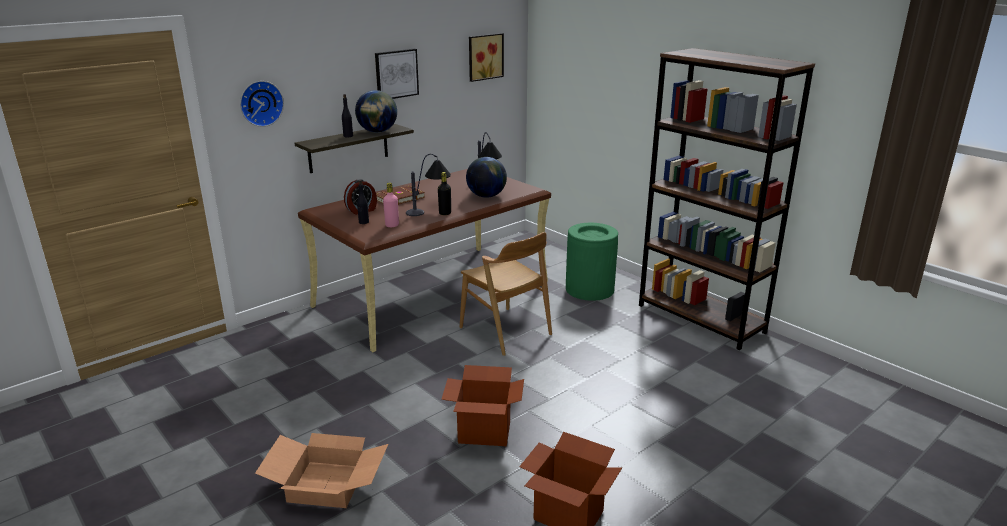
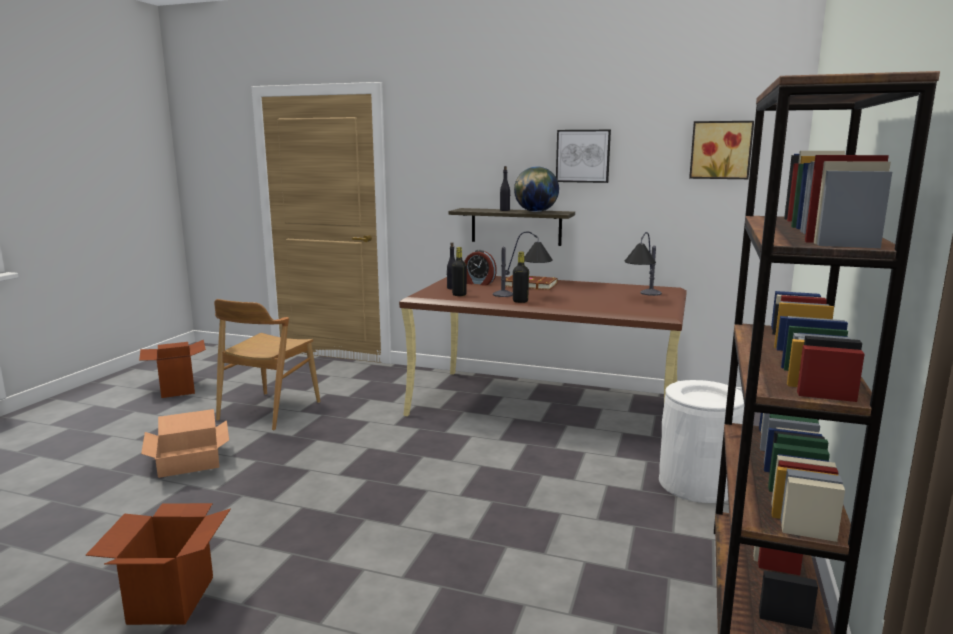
camera: 60 degrees right, 10 degrees down
(260, 103) = (434, 165): wall clock -> none
(392, 225) = (459, 295): pink bottle -> black bottle
(484, 432) = (305, 505): cardboard box -> cardboard box (177, 389)
(486, 196) = (599, 304): globe -> none
(505, 331) = (517, 461): brown chair -> brown chair (269, 411)
(589, 289) = (697, 484): green trash can -> white trash can

